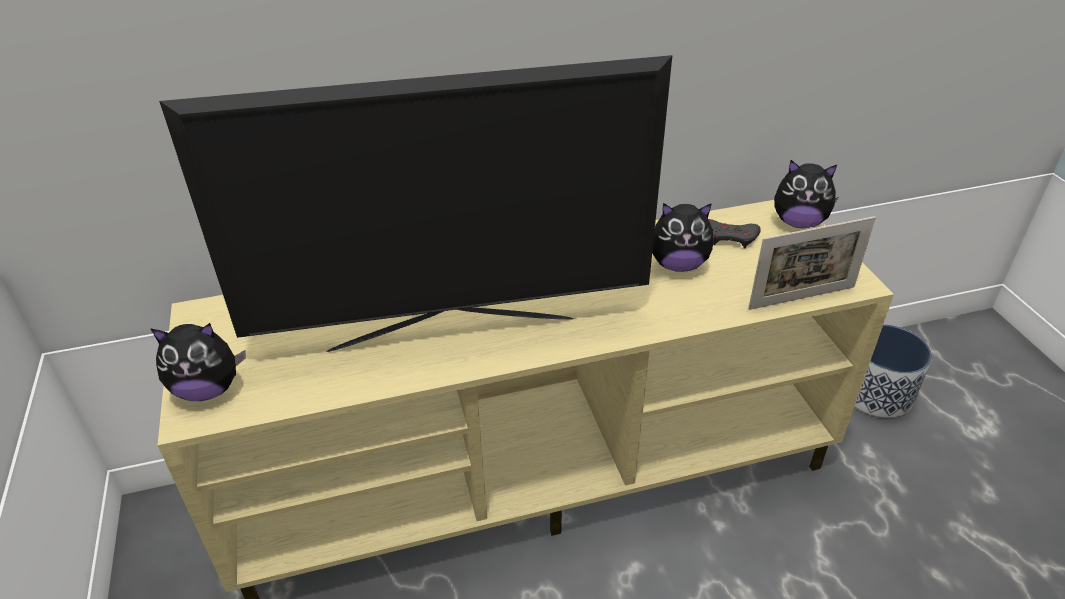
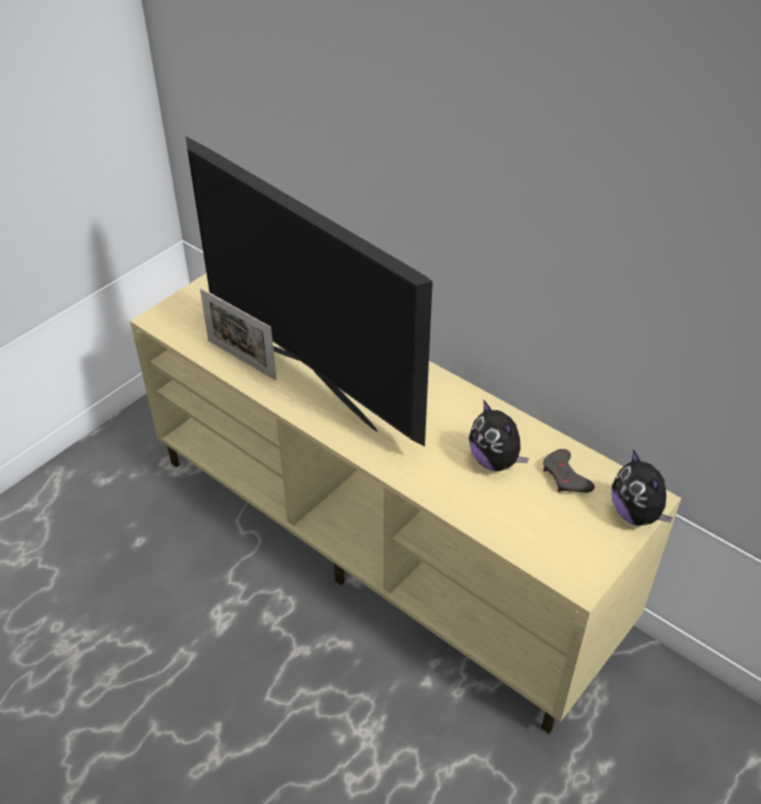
camera: 55 degrees right, 5 degrees up
(208, 389) = (181, 312): plush toy -> none
(802, 298) = (523, 551): picture frame -> picture frame (241, 360)
(876, 393) = (690, 749): planter -> none

